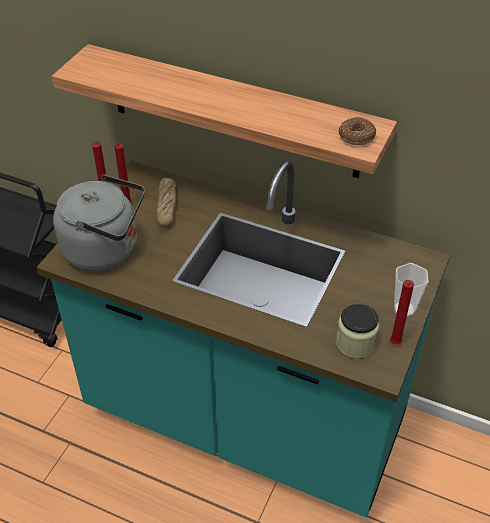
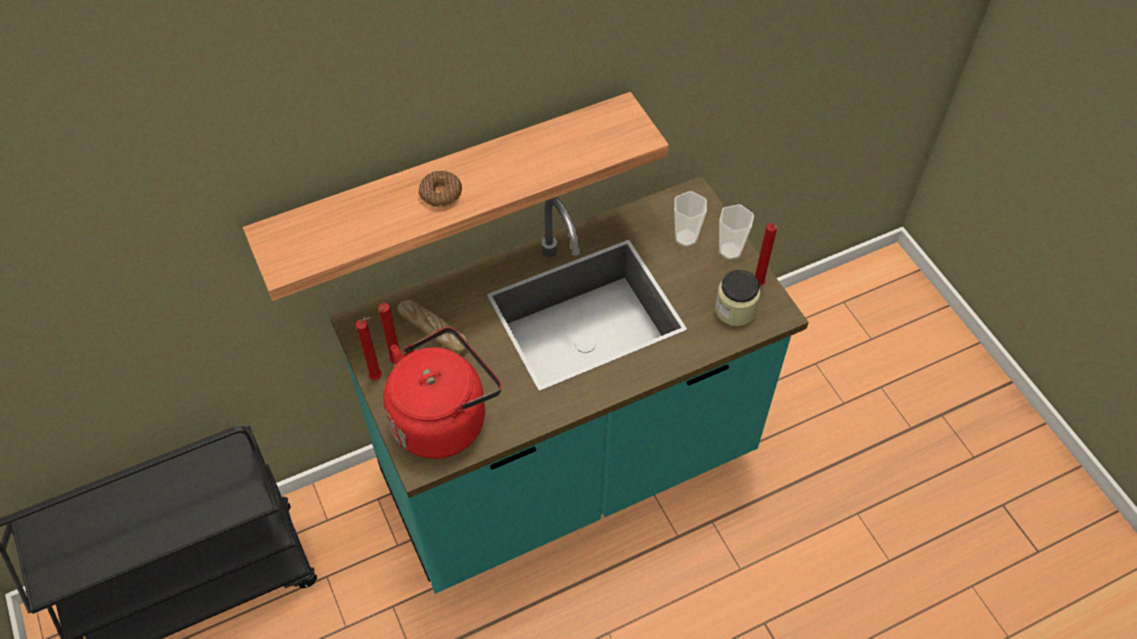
camera: 50 degrees left, 10 degrees up
(106, 250) = (444, 418): grey kettle -> red kettle
(356, 136) = (624, 131): donut -> donut (441, 194)
(384, 278) = (685, 238): none -> cup

